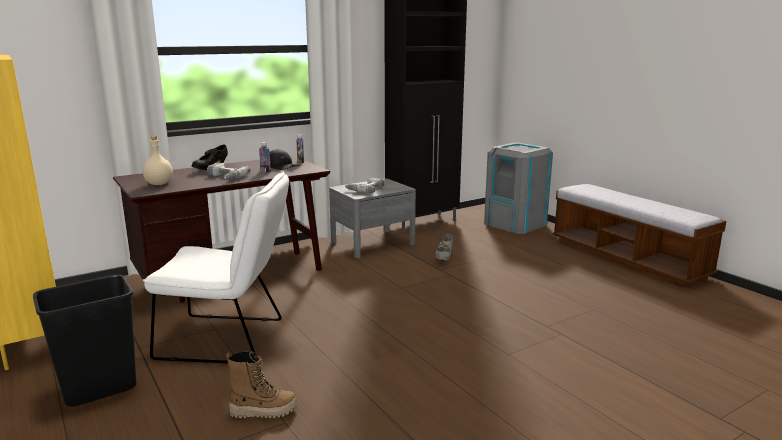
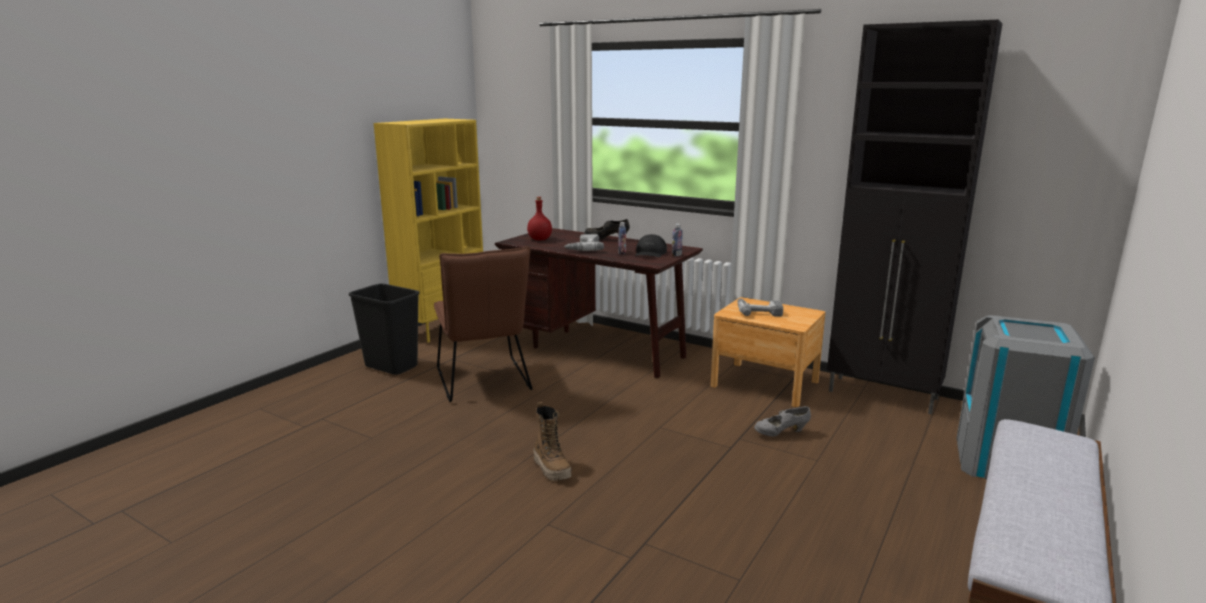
camera: 65 degrees right, 0 degrees up
(159, 184) = (539, 239): beige bottle -> red bottle
(229, 339) = (484, 382): white chair -> brown chair
(263, 411) = (384, 425): boot -> boot (552, 468)
(372, 243) = (764, 384): grey nightstand -> brown nightstand

